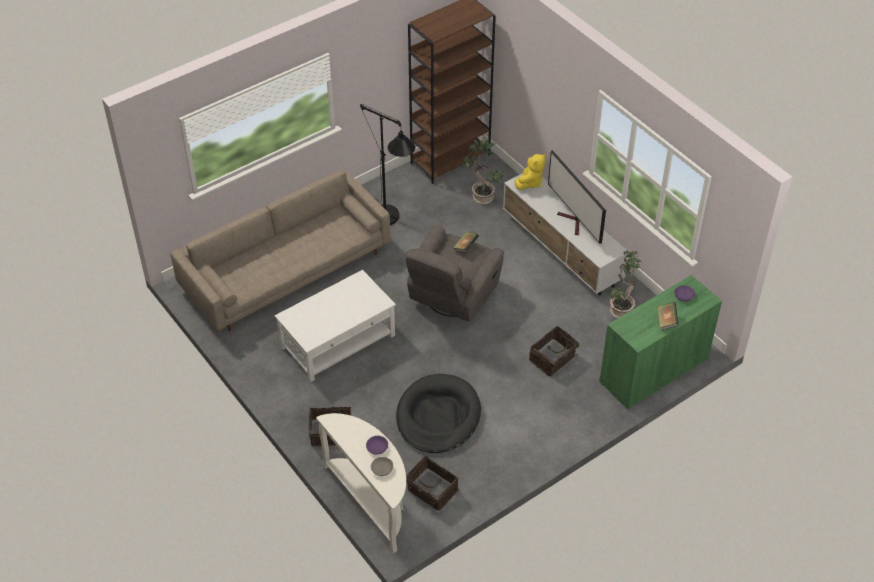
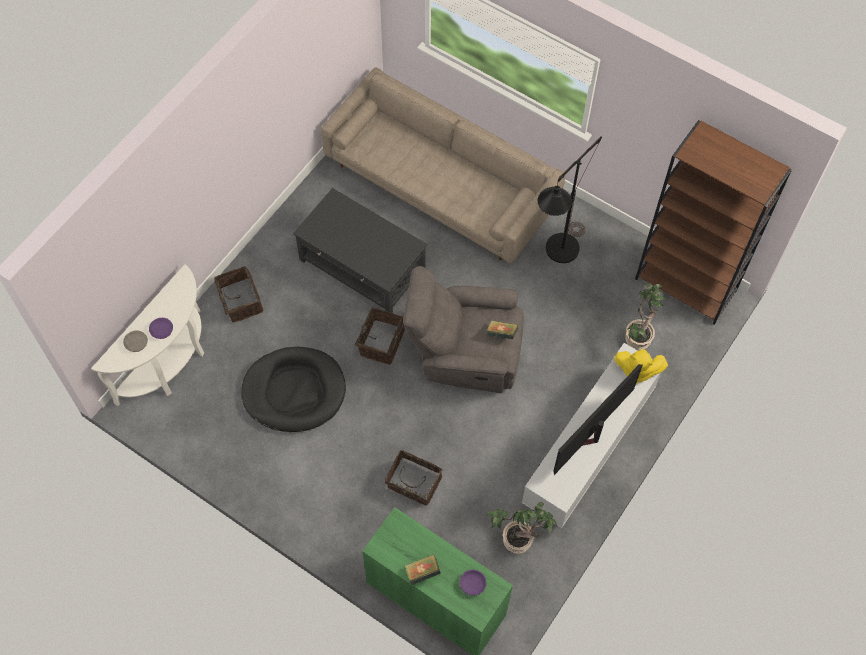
camera: 70 degrees right, 15 degrees up
(338, 341) = (362, 266): white coffee table -> black coffee table
(431, 491) = (197, 415): basket -> basket (380, 342)

